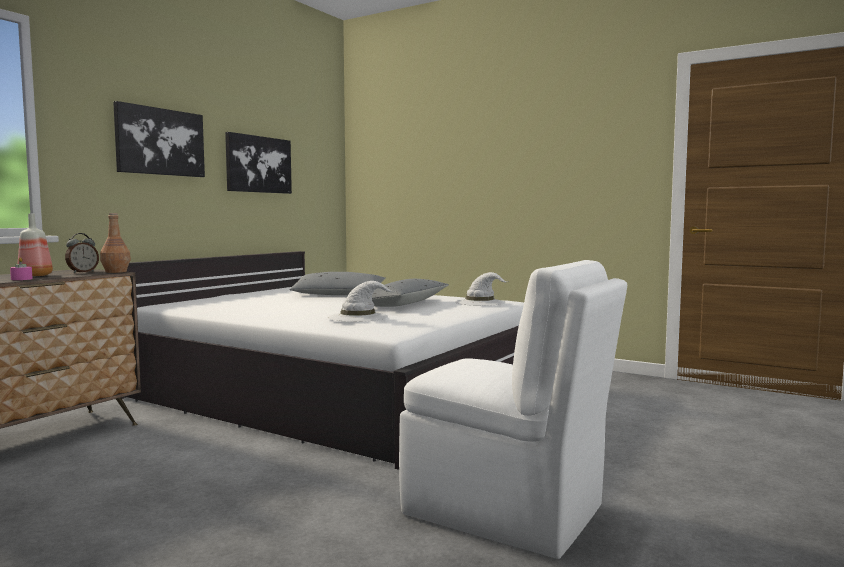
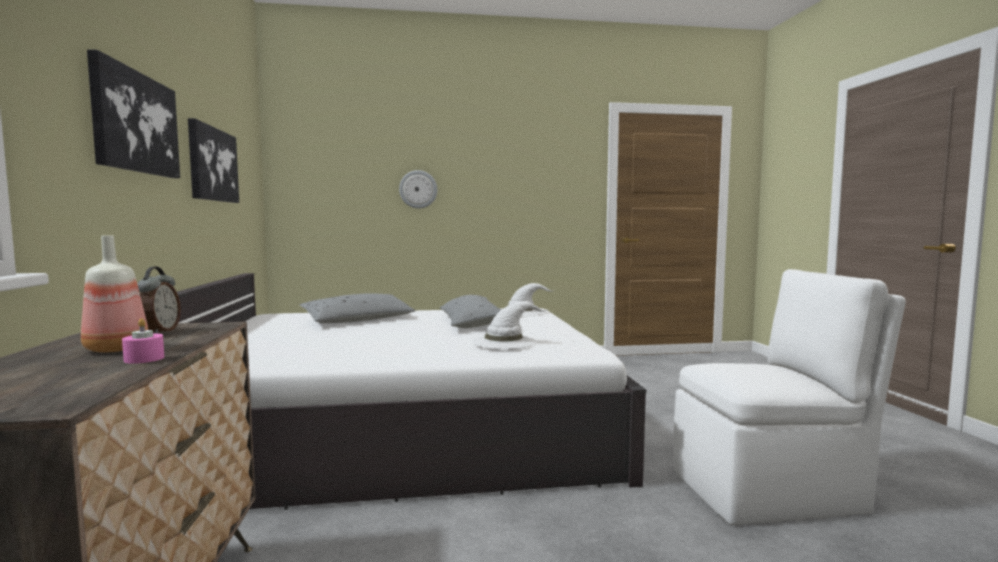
camera: 40 degrees left, 0 degrees up
(116, 272) = (217, 324): brown bottle -> none
(461, 175) = (418, 189): none -> wall clock

